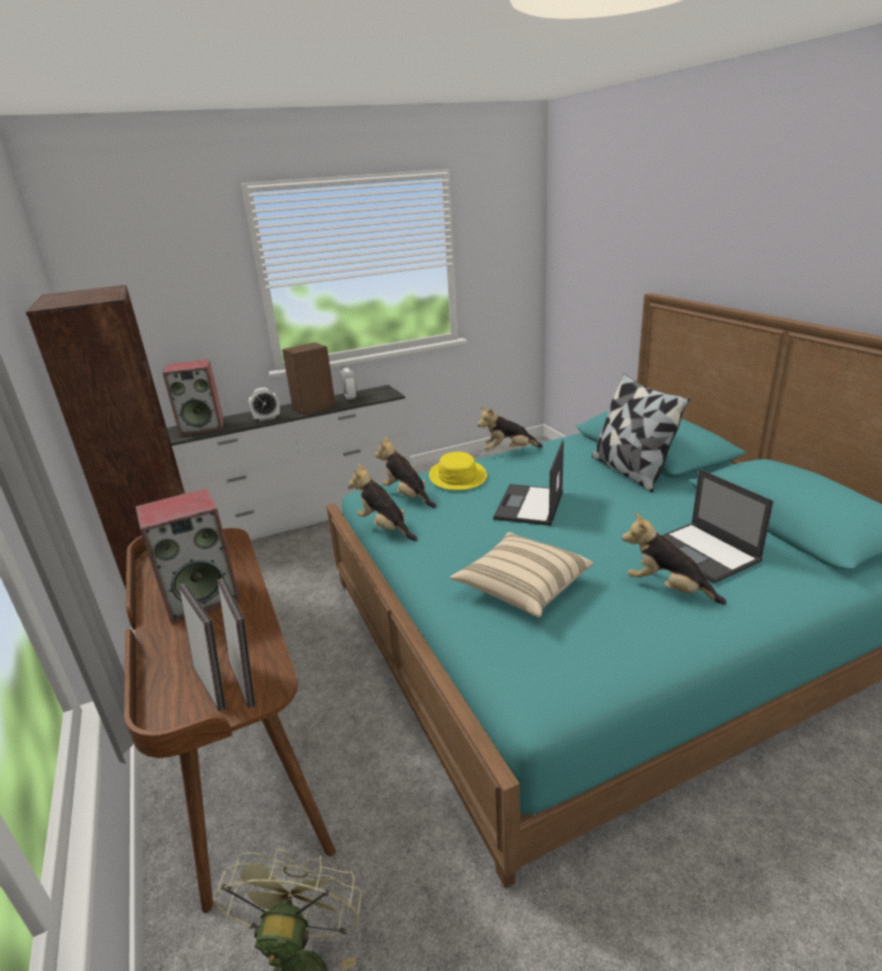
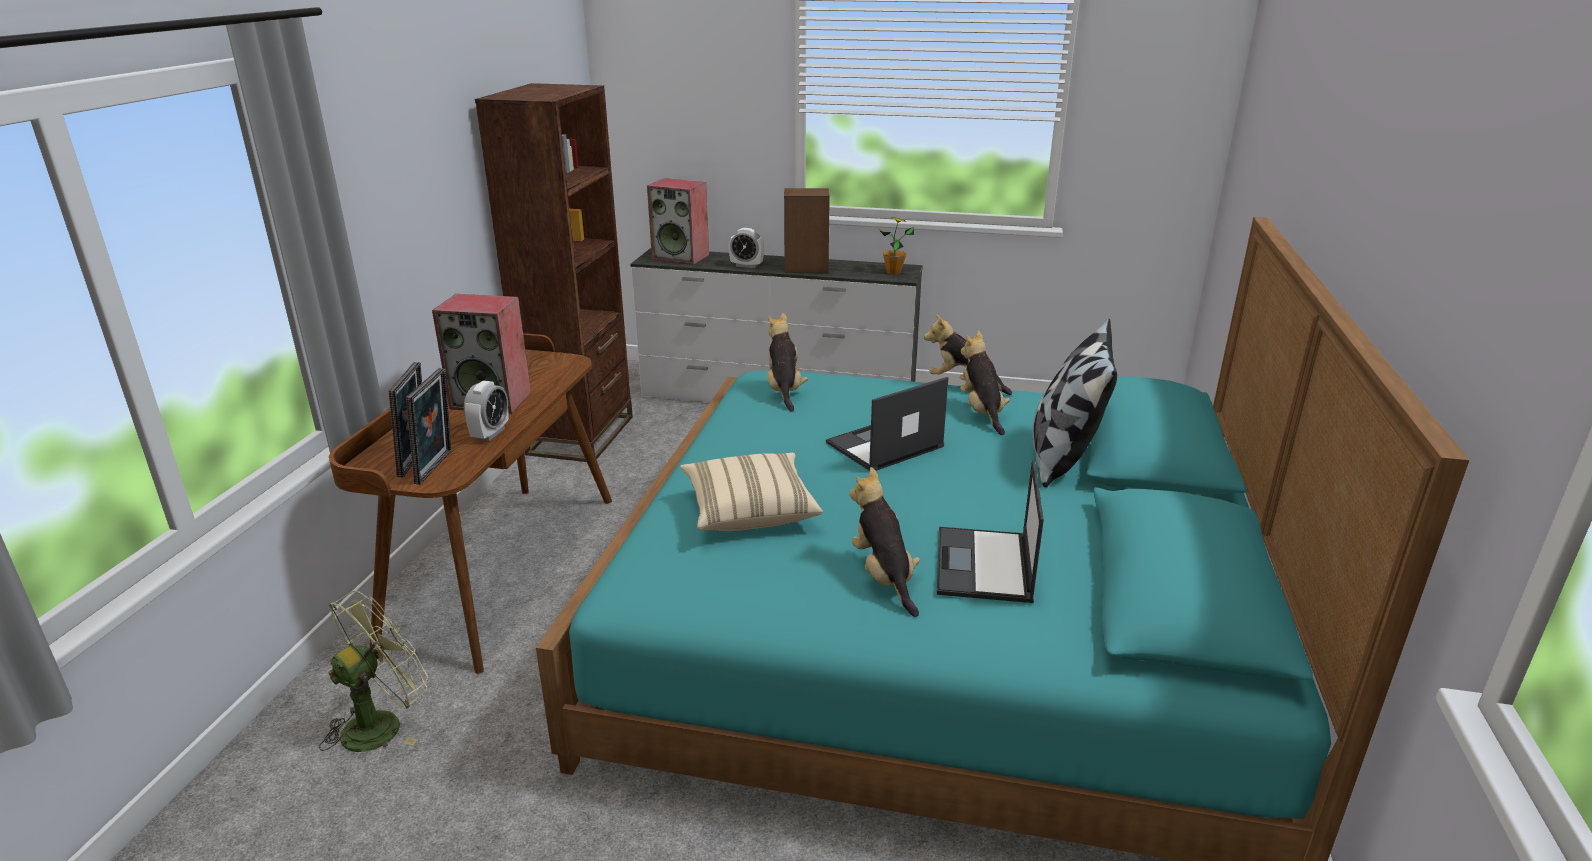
camera: 35 degrees right, 0 degrees up
(349, 397) = (858, 267): alarm clock -> alarm clock (490, 433)
(378, 393) = (893, 272): none -> potted plant
(385, 527) = (723, 411): plush toy -> plush toy (982, 412)
(457, 476) = (862, 390): yellow hat -> none

